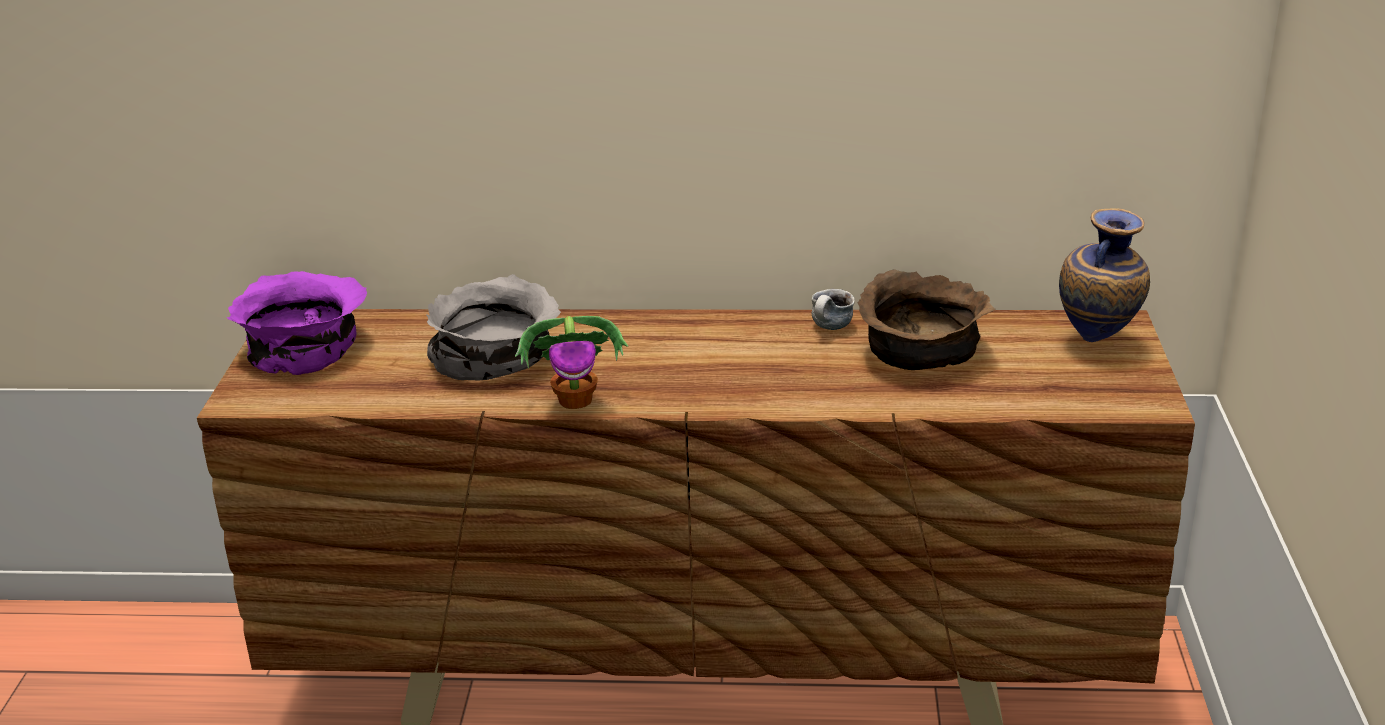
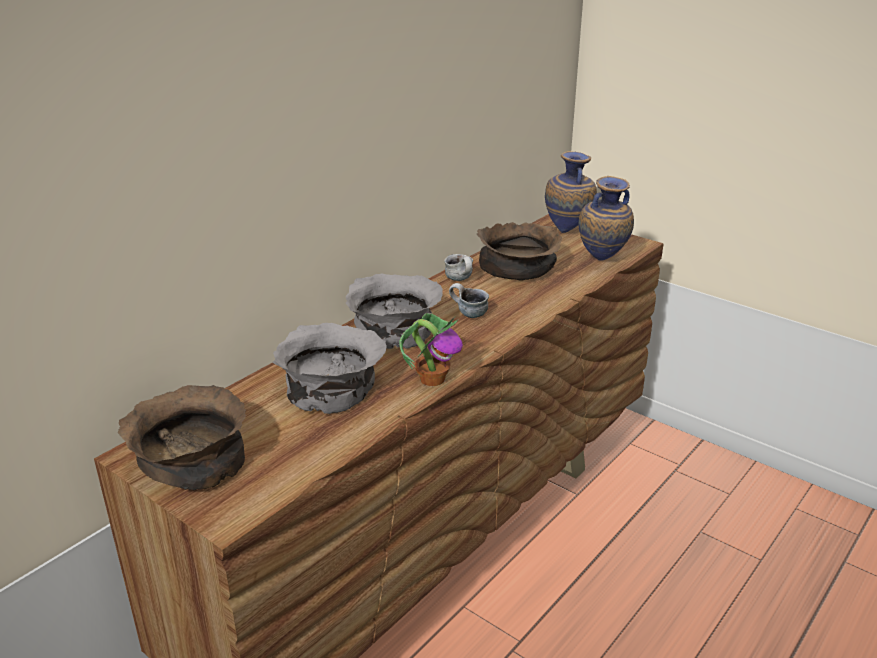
camera: 55 degrees left, 0 degrees up
(305, 347) = (192, 458): purple bowl -> brown bowl
(657, 338) = (396, 328): none -> grey bowl
(749, 365) = (468, 314): none -> mug
(1041, 398) = (601, 262): none -> vase

